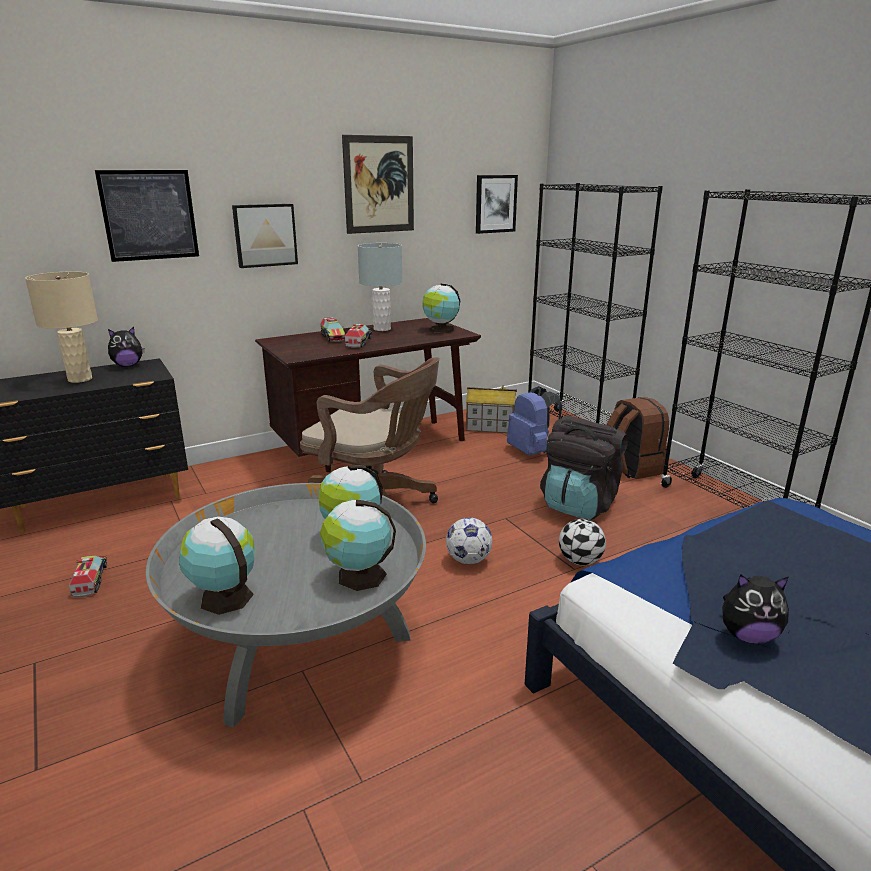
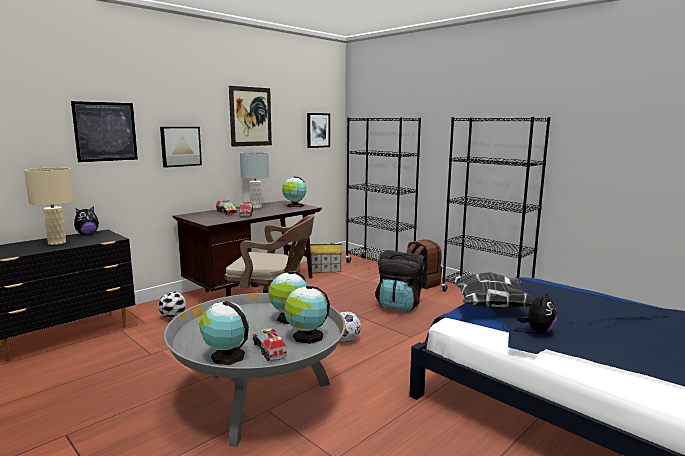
camera: 15 degrees left, 10 degrees down
(90, 580) = (83, 382): toy truck -> toy truck (269, 349)
(531, 452) = (357, 280): blue backpack -> none
(580, 561) = (412, 333): football -> football (173, 317)
(686, 561) = (491, 306): none -> pillow
(747, 635) = (538, 331): plush toy -> plush toy turned 45 degrees counterclockwise

